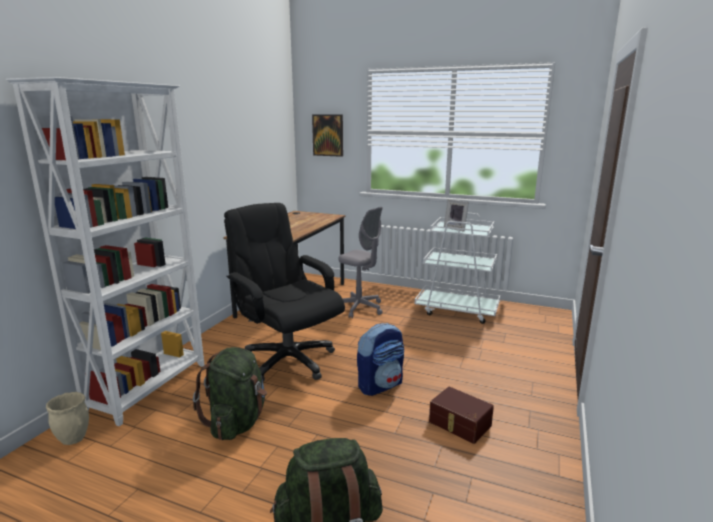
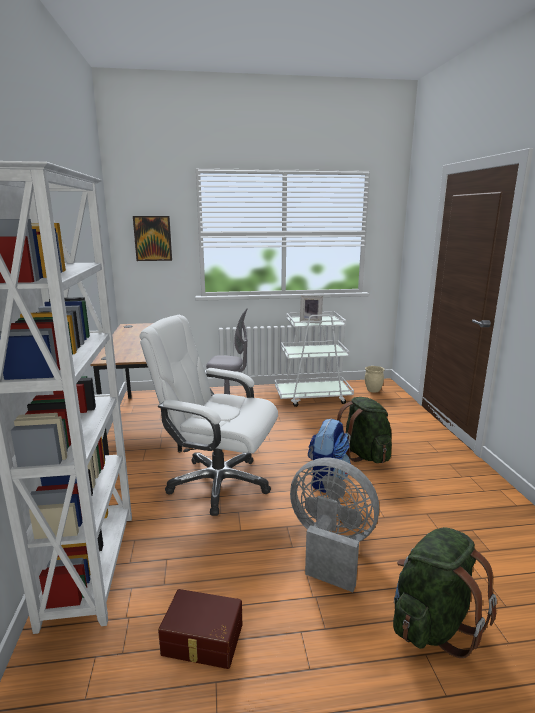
camera: 30 degrees left, 0 degrees up
(74, 438) = (60, 667): beige planter -> beige planter (373, 390)
(237, 422) = (239, 563): green backpack -> green backpack (364, 454)
(288, 360) = (217, 483): black office chair -> white office chair
(316, 438) = (330, 547): none -> grey fan
(459, 424) = (419, 491): brown storage box -> brown storage box (202, 641)

